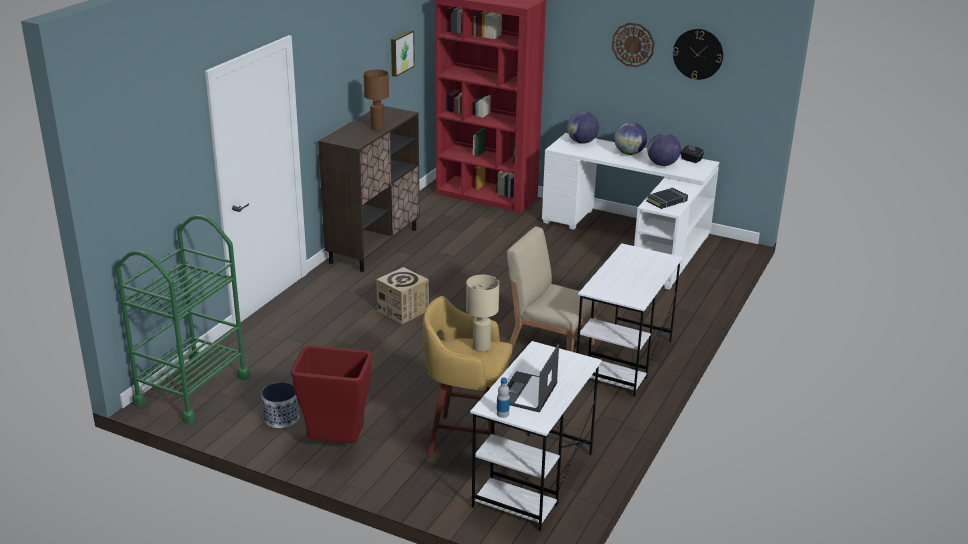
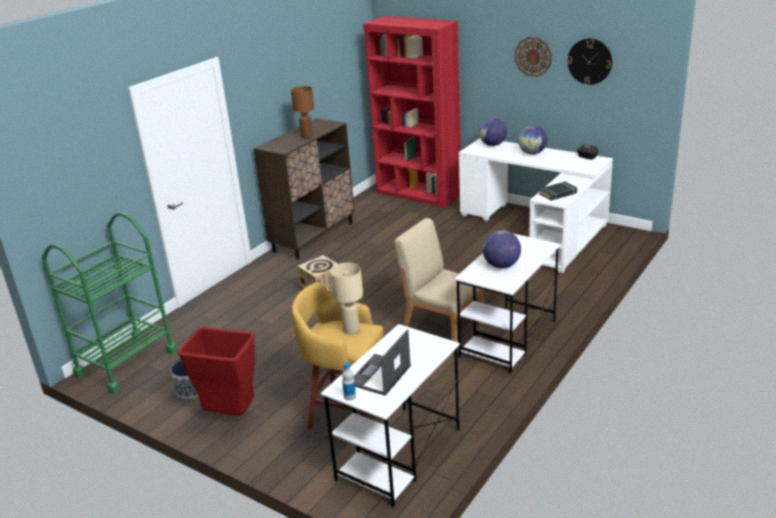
camera: 10 degrees right, 0 degrees up
(401, 52) = (336, 73): picture -> none
(662, 164) = (560, 162): globe -> globe (501, 266)

